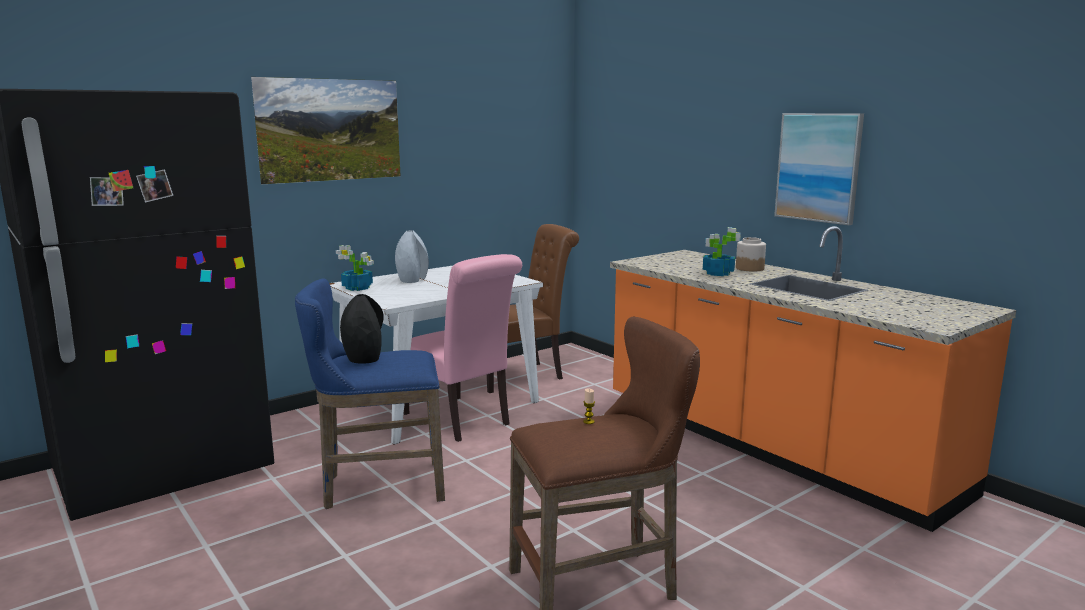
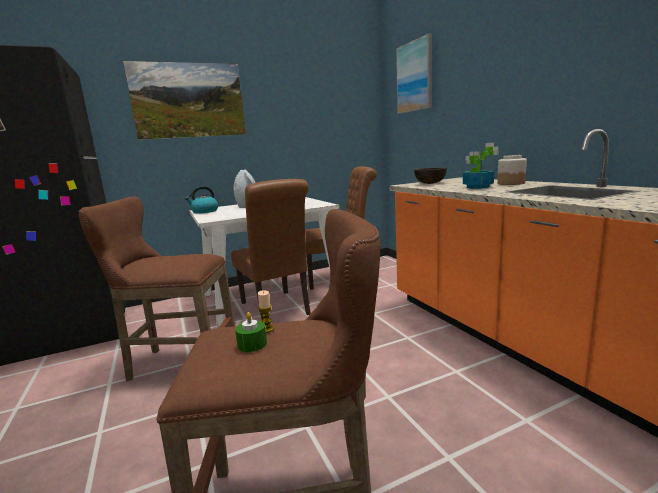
camera: 15 degrees right, 0 degrees up
(358, 288) = (204, 211): potted plant -> kettle
(364, 359) = (154, 260): black vase -> none
(377, 487) = (178, 363): blue stool -> brown stool
(460, 420) = (277, 310): pink chair -> brown chair
(589, 432) = (252, 344): none -> green candle
(658, 261) = (430, 183): none -> brown bowl
(818, 167) = (581, 78): picture -> picture (415, 76)

